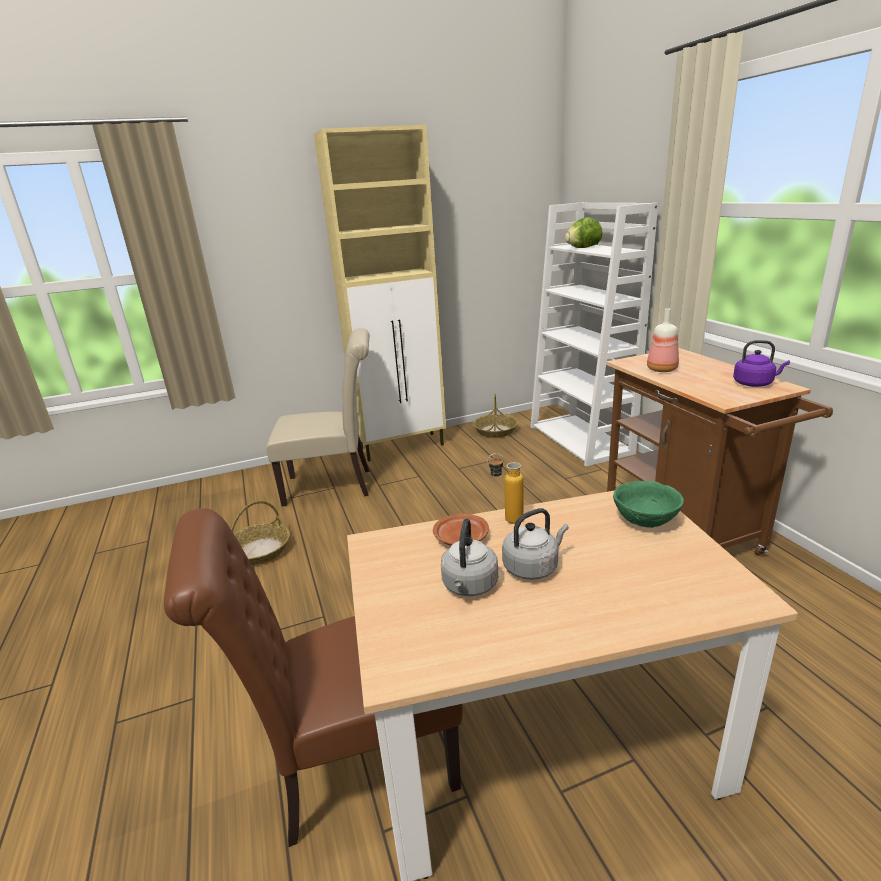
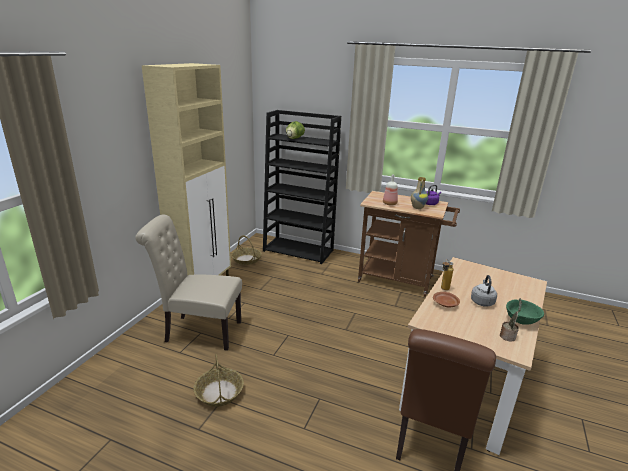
camera: 50 degrees left, 0 degrees up
(334, 486) = (199, 331): beige chair -> beige chair turned 120 degrees counterclockwise
(445, 638) = (508, 336): none -> potted plant
(469, 586) = (481, 317): grey kettle -> none
(581, 440) = (299, 250): white bookcase -> black bookcase
(645, 522) = (477, 271): green bowl -> green bowl (521, 321)
(705, 384) = (417, 207): none -> vase

